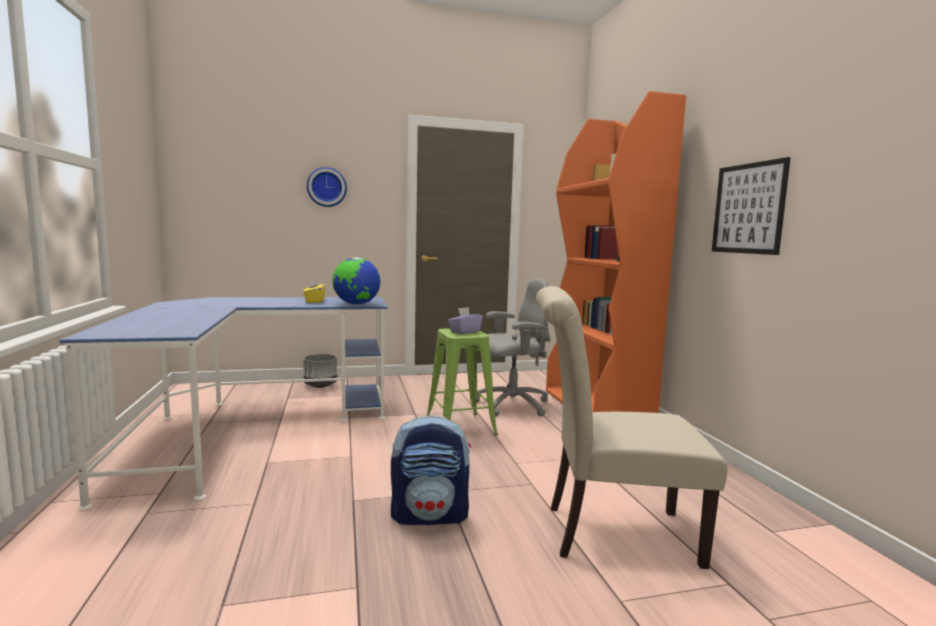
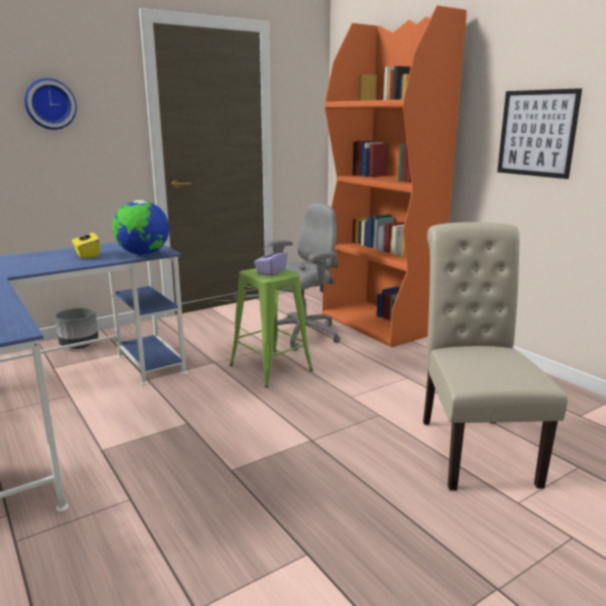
camera: 20 degrees left, 10 degrees up
(430, 515) = (316, 467): backpack -> none
(610, 533) = (472, 446): beige chair -> beige chair turned 105 degrees clockwise

